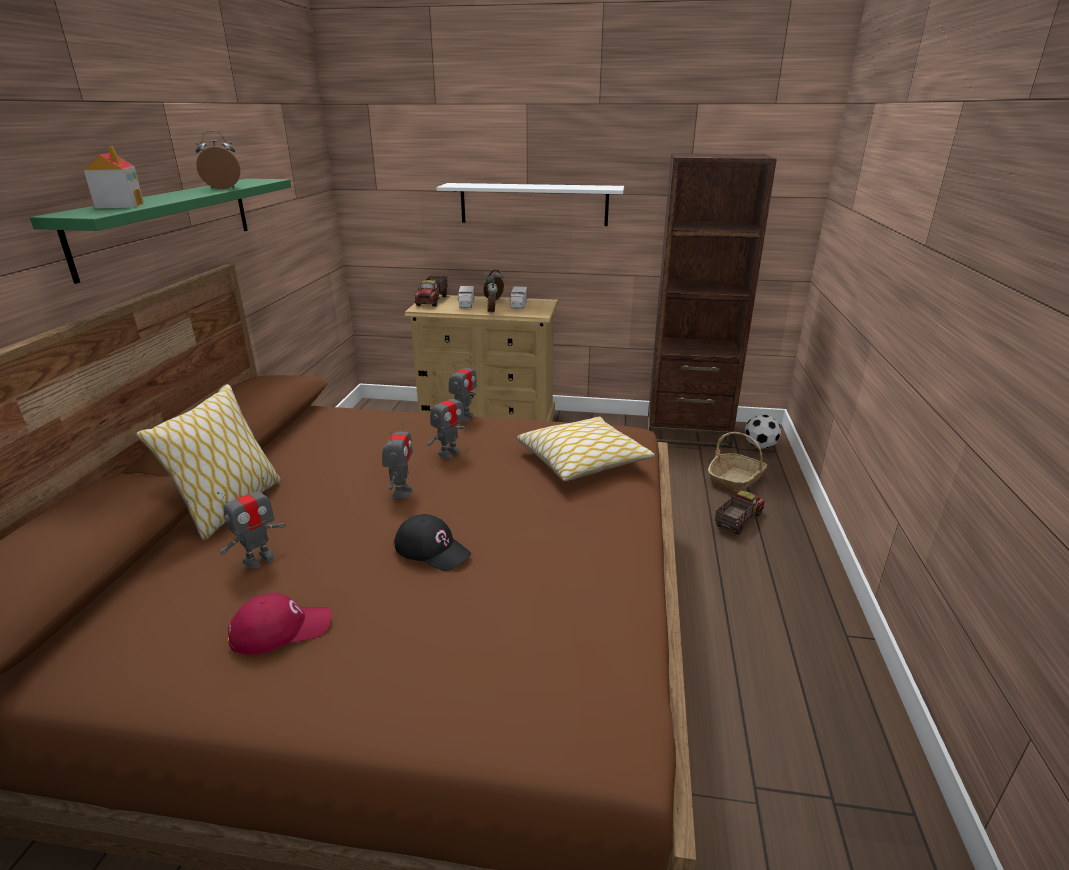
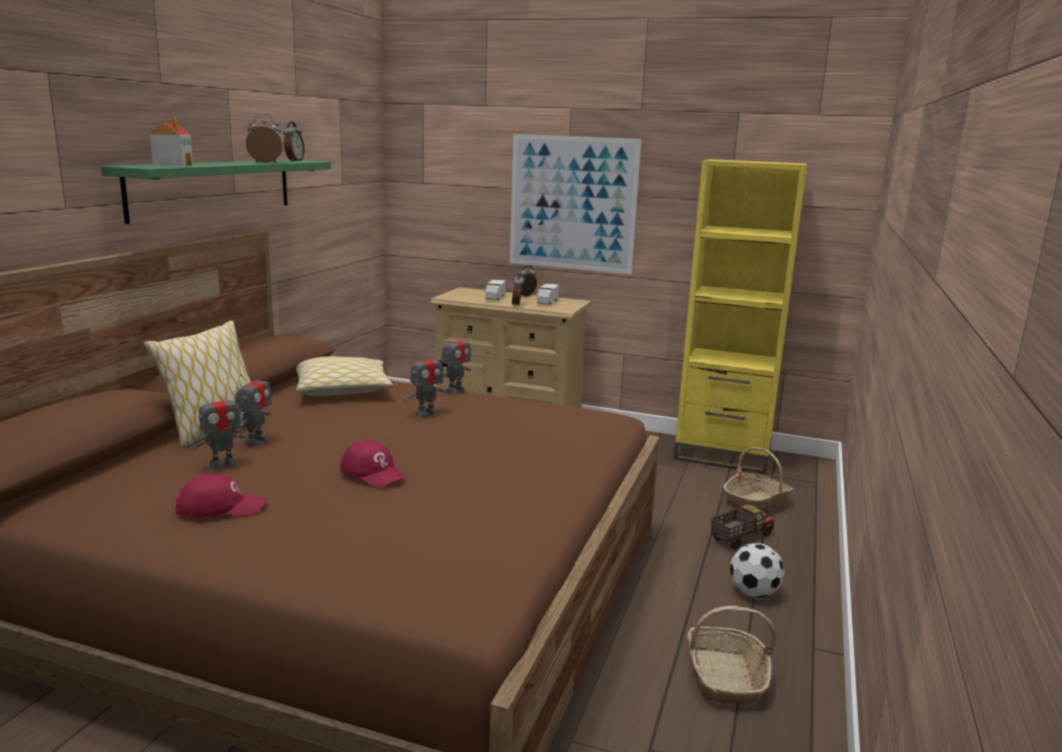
camera: 10 degrees right, 10 degrees down
(251, 182) = (294, 161): none -> alarm clock
(401, 492) = (367, 434): toy robot -> toy robot (256, 441)
(432, 549) = (373, 473): black cap -> red cap
(433, 301) = (463, 292): toy truck -> none
(533, 204) = (572, 203): white shelf -> picture
(583, 461) = (552, 432): pillow -> pillow (343, 390)
(687, 432) = (722, 455): brown bookcase -> yellow bookcase
(760, 446) = (800, 476): football -> football (754, 592)
(787, 685) = (725, 677): none -> basket

